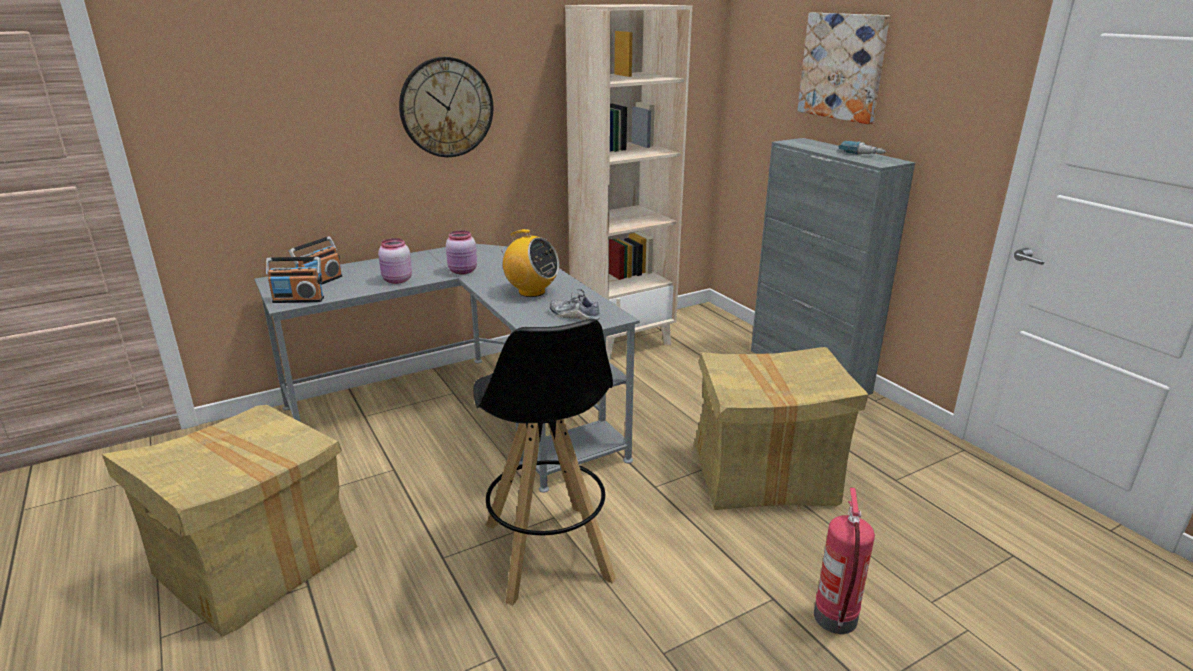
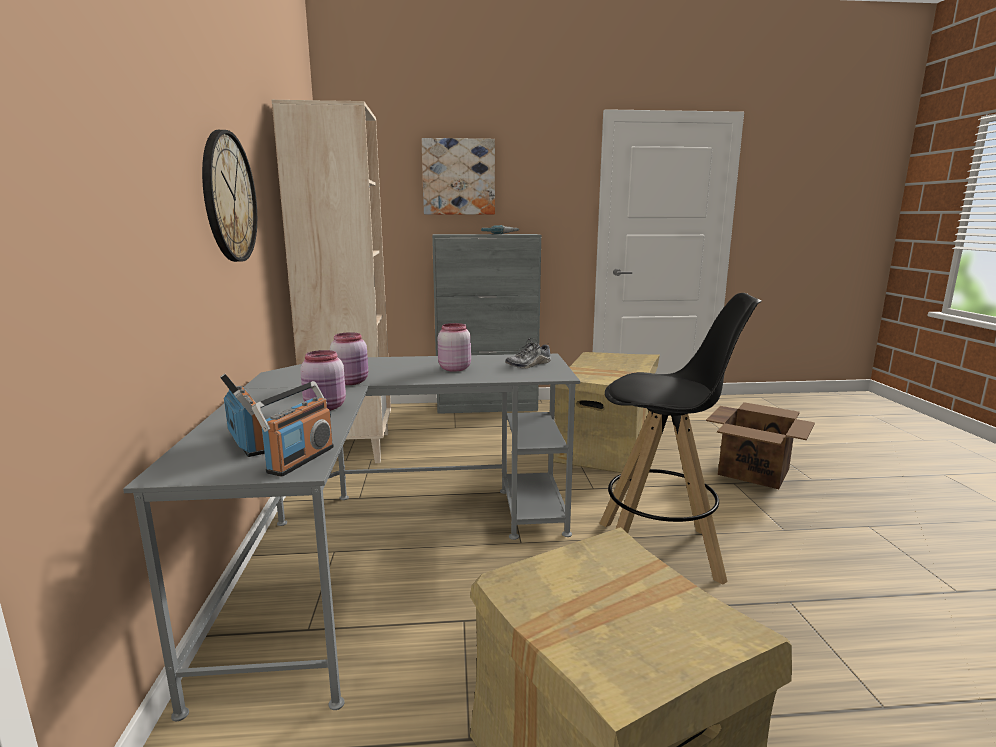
camera: 65 degrees left, 10 degrees down
(531, 292) = (453, 368): radio -> pink jar
(836, 619) = (754, 471): fire extinguisher -> cardboard box

